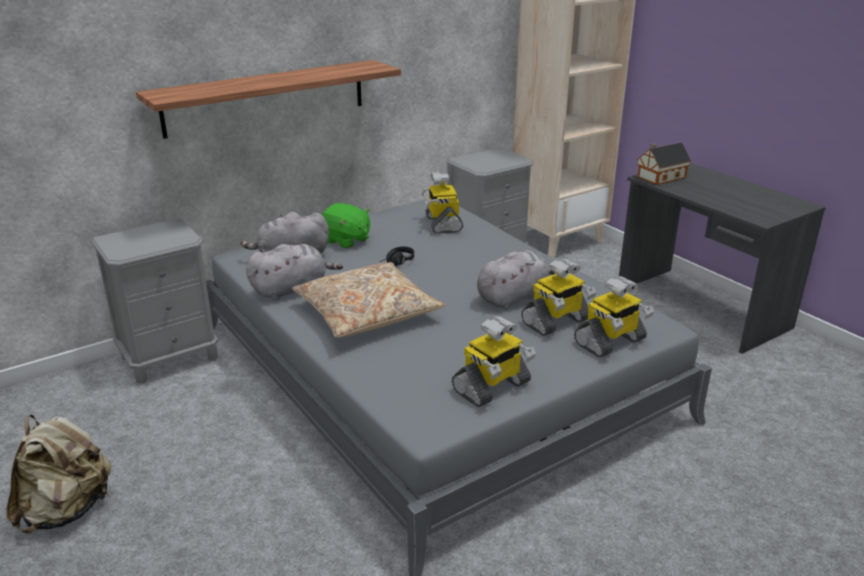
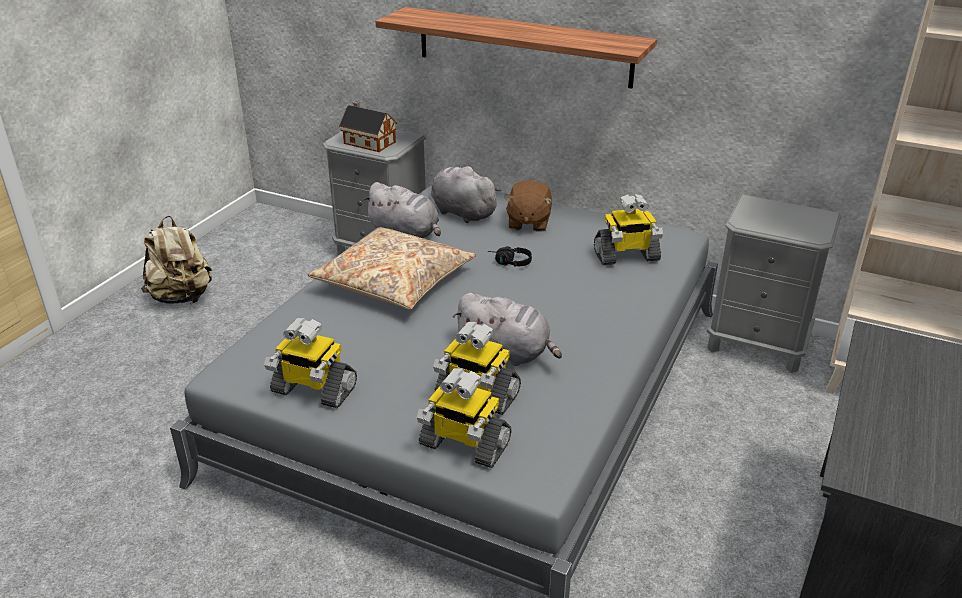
camera: 60 degrees right, 5 degrees up
(346, 240) = (528, 223): green plush toy -> brown plush toy
(442, 223) = (626, 256): toy robot -> toy robot turned 150 degrees counterclockwise
(659, 177) = (894, 347): toy house -> toy house (368, 142)

